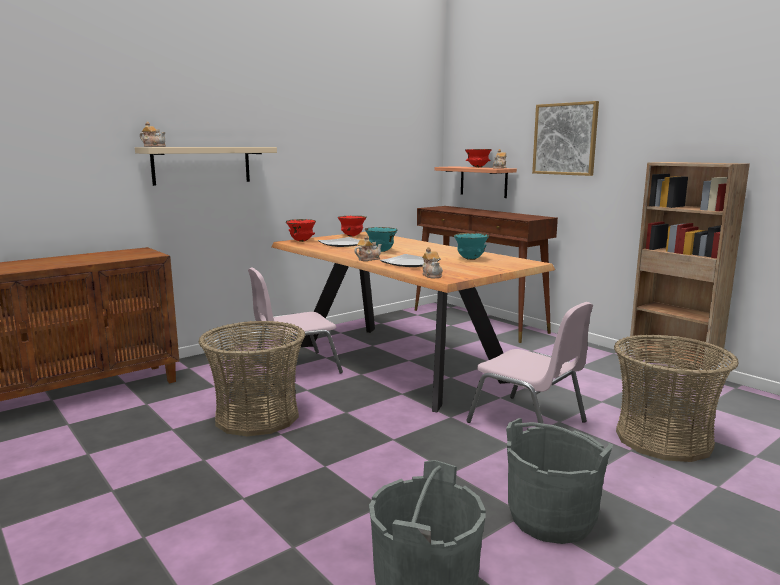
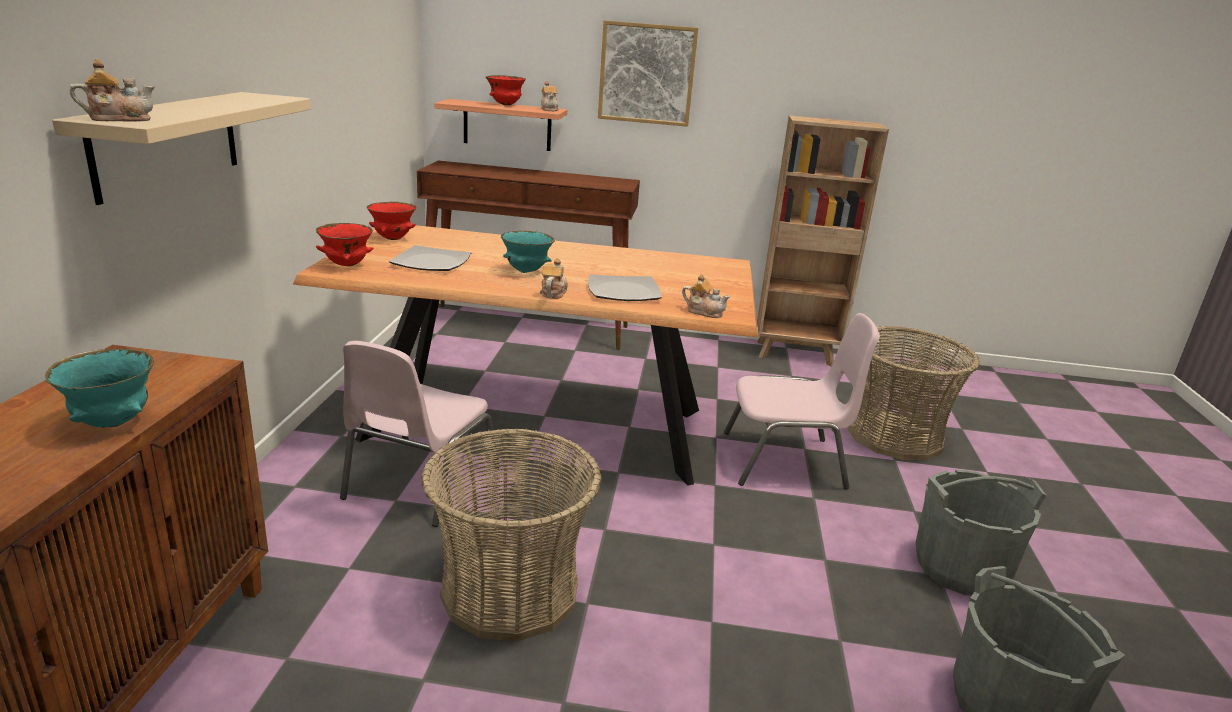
camera: 45 degrees left, 10 degrees up
(470, 259) = (663, 268): turquoise bowl -> turquoise bowl (113, 422)

